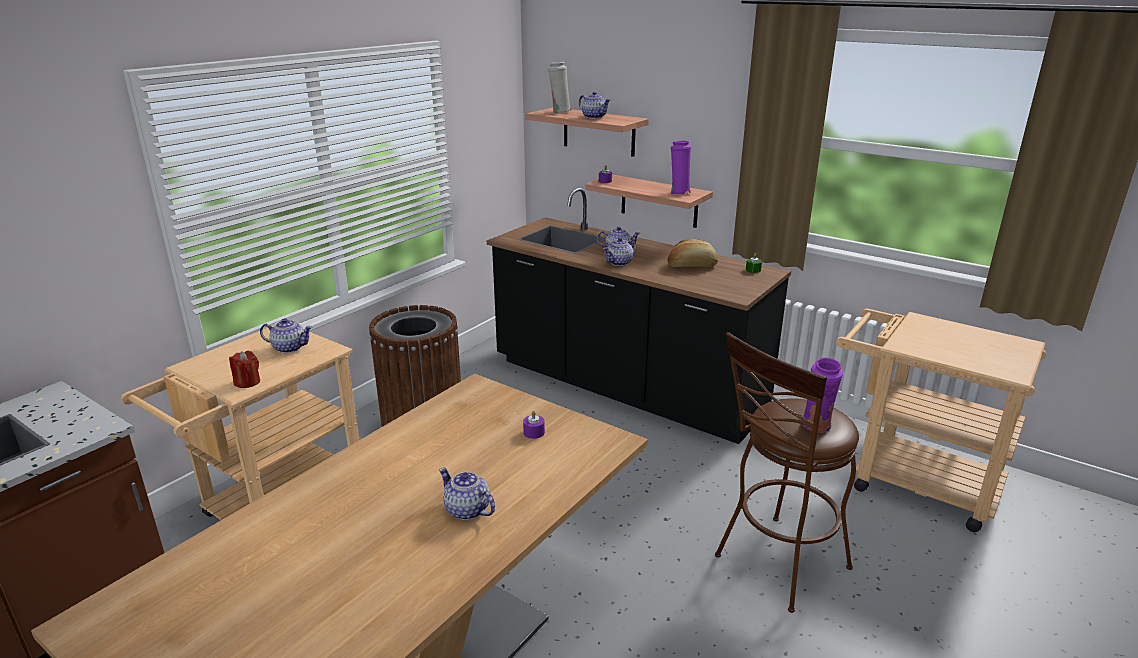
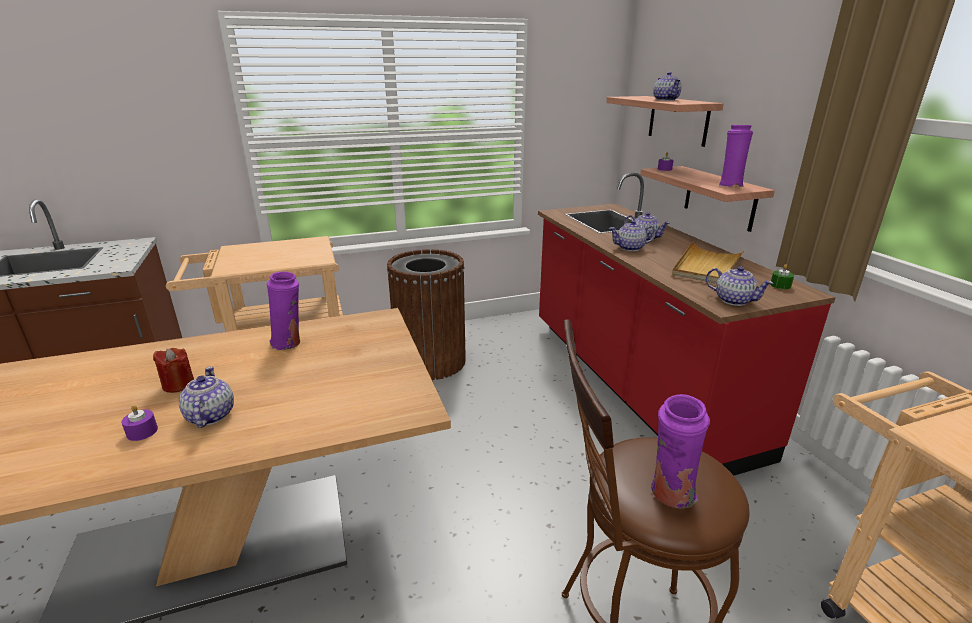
camera: 35 degrees right, 0 degrees up
(247, 382) = (241, 266): red candle -> red candle (178, 385)
(289, 348) = (300, 252): teapot -> teapot (733, 300)
(430, 435) = (289, 343): none -> purple vase
(534, 432) = (363, 371): purple candle -> purple candle (142, 432)
(559, 112) = (641, 97): white vase -> none
(625, 387) = (633, 383): black counter -> red counter
(692, 266) = (707, 266): bread -> beige tray

